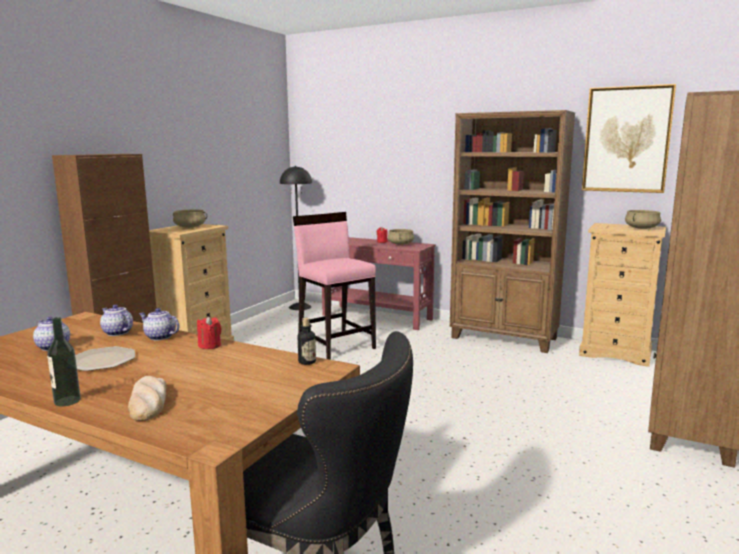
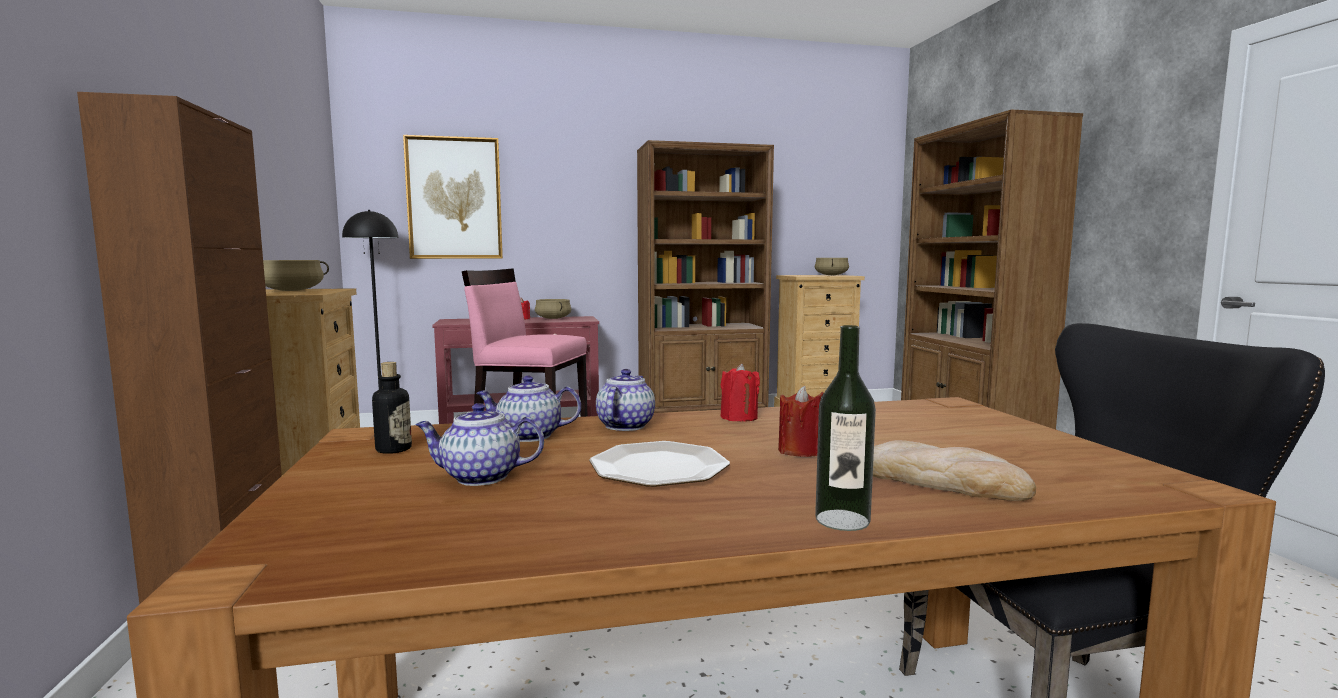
camera: 40 degrees left, 5 degrees down
(159, 337) = (625, 425): teapot -> teapot turned 120 degrees clockwise
(163, 370) = (800, 451): none -> red candle
(307, 362) = (907, 405): bottle -> bottle (393, 449)
(626, 139) = (800, 186): picture -> picture (454, 198)

